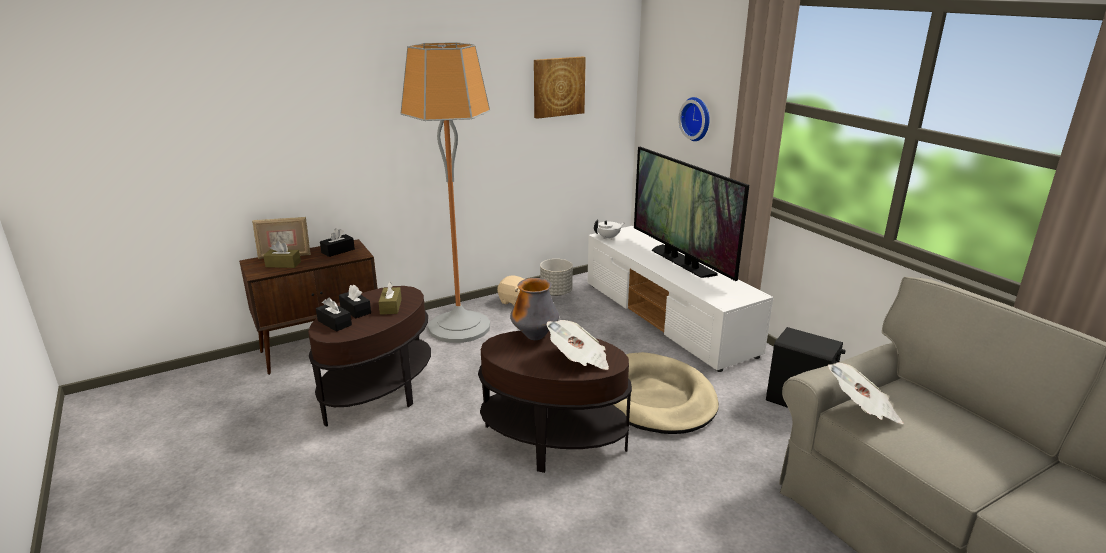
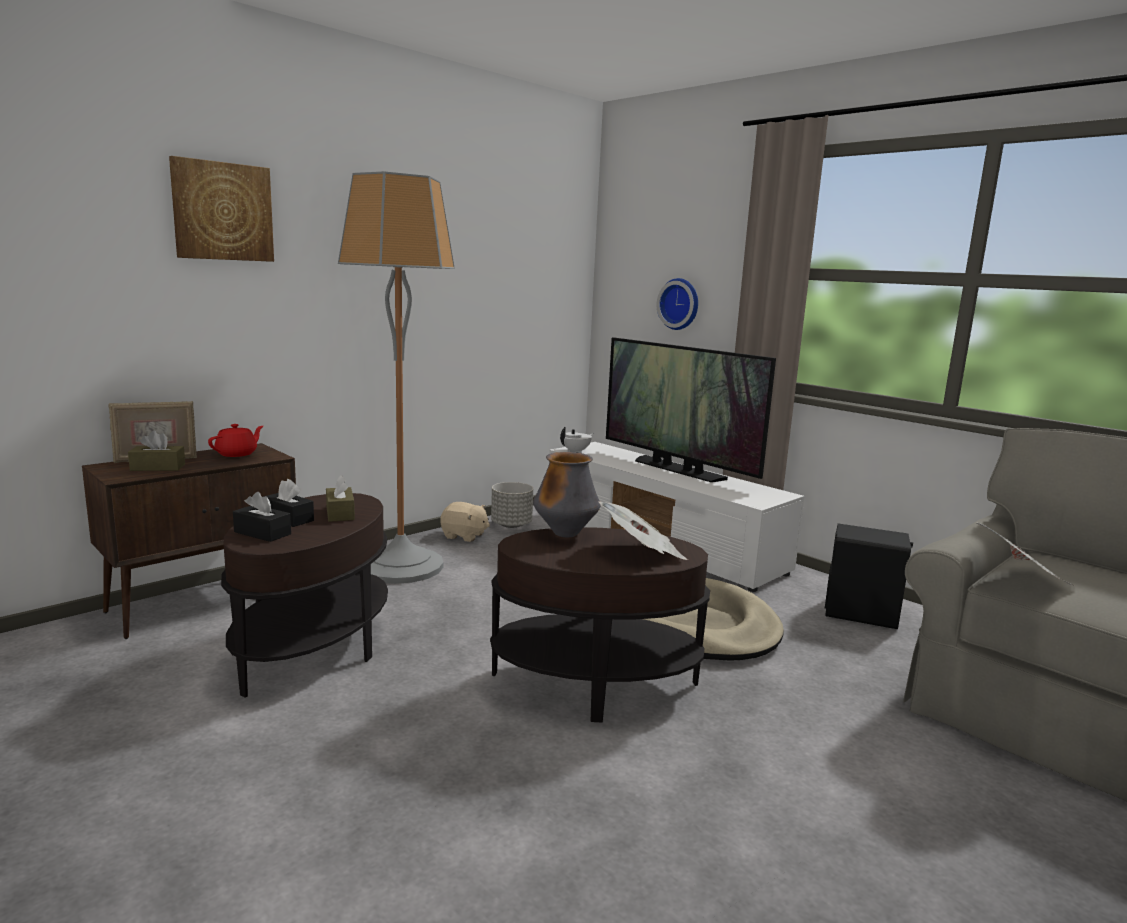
camera: 15 degrees left, 10 degrees down
(338, 251) = (237, 454): black tissue box -> red teapot
(558, 87) = (512, 266): picture -> picture (222, 211)

